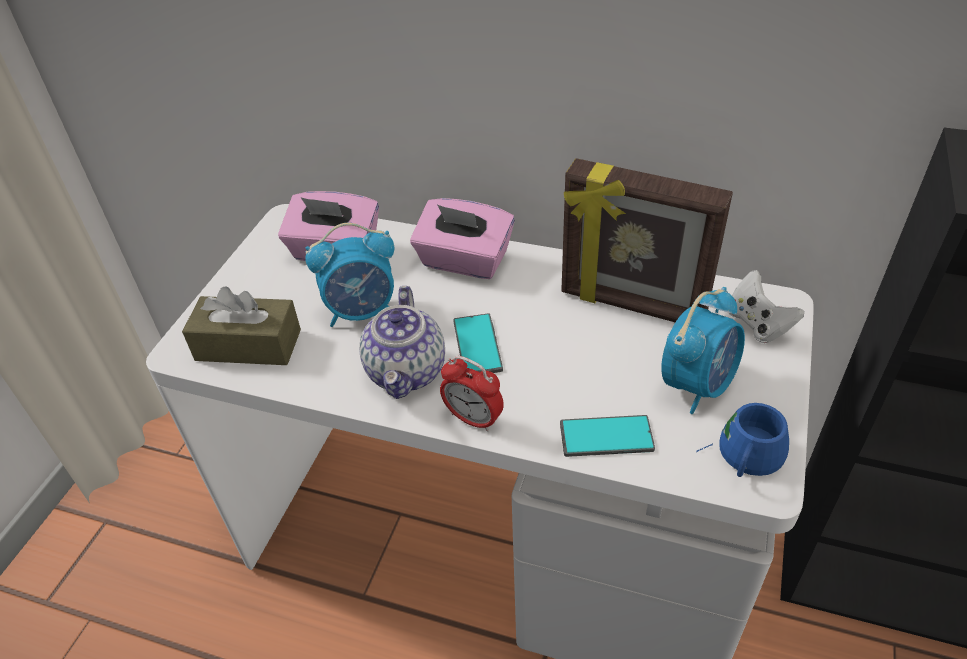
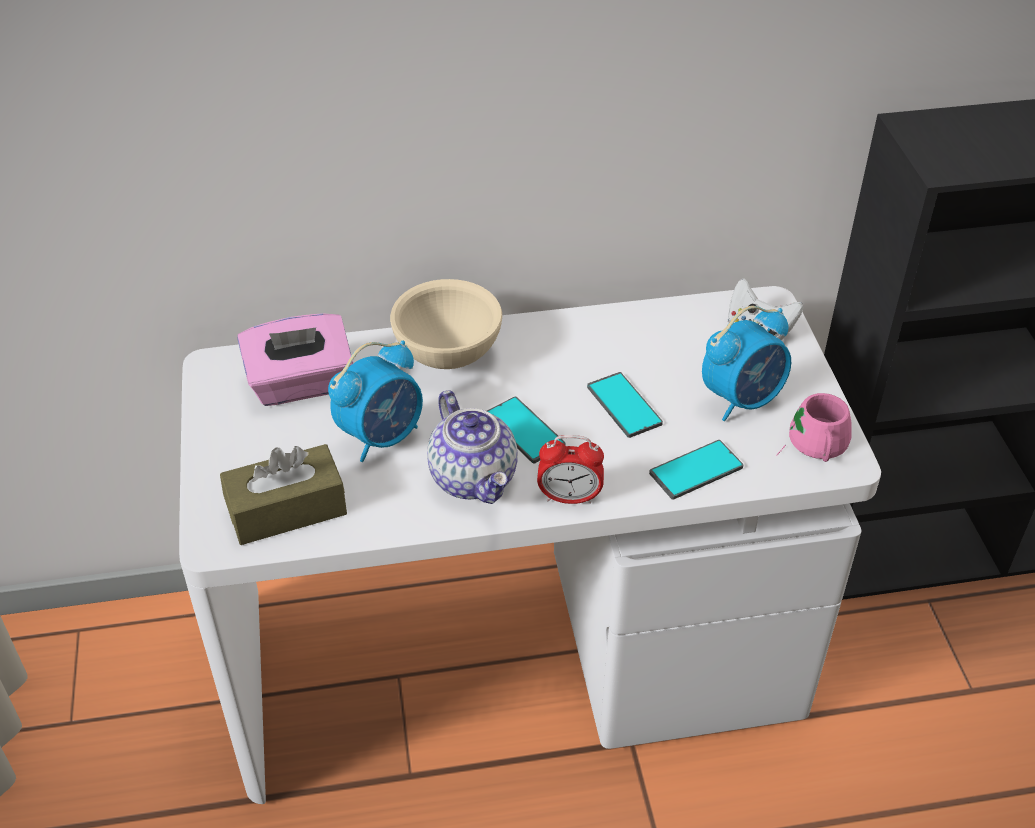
camera: 30 degrees left, 0 degrees up
(464, 261) = (449, 353): pink tissue box -> beige bowl
(579, 353) = (624, 406): none -> phone
(631, 305) = (641, 346): picture frame -> none
(697, 385) = (742, 399): alarm clock -> alarm clock turned 45 degrees clockwise
(741, 455) = (812, 445): blue mug -> pink mug

